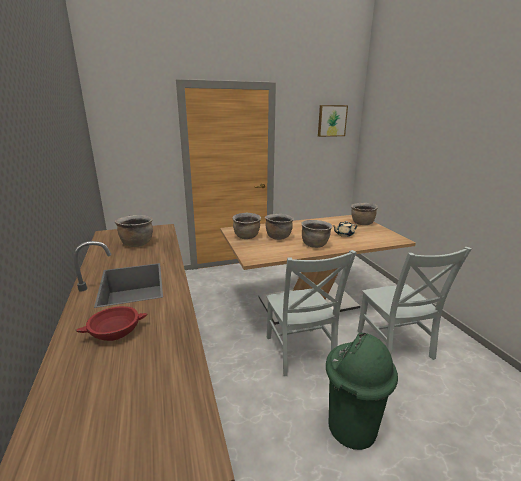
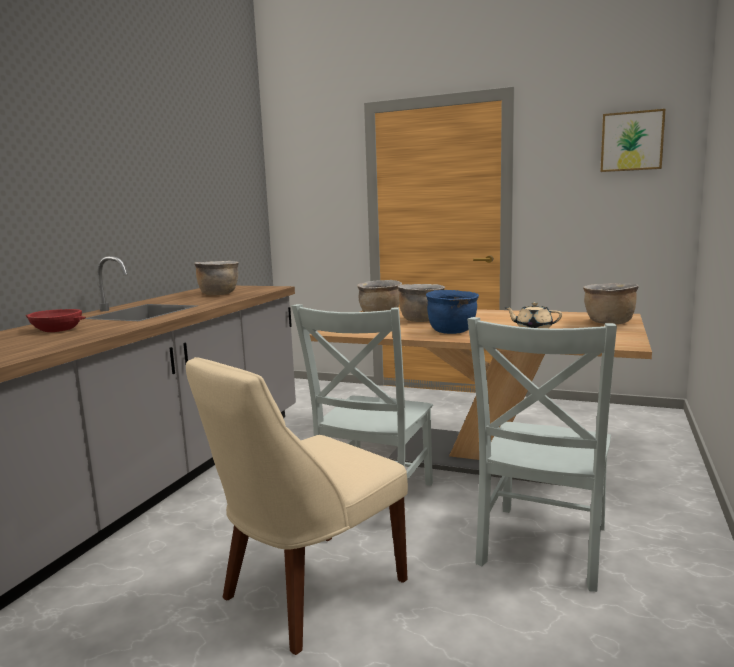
camera: 40 degrees right, 10 degrees down
(315, 245) = (452, 331): brown cooking pot -> blue cooking pot
(351, 428) = (307, 592): green trash can -> beige chair

